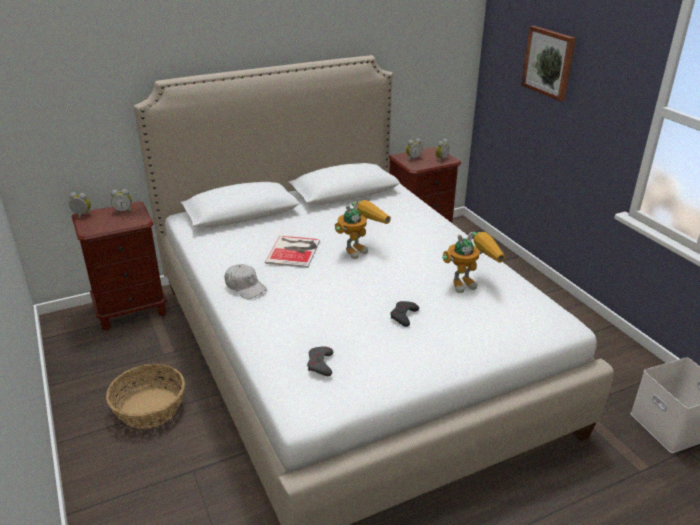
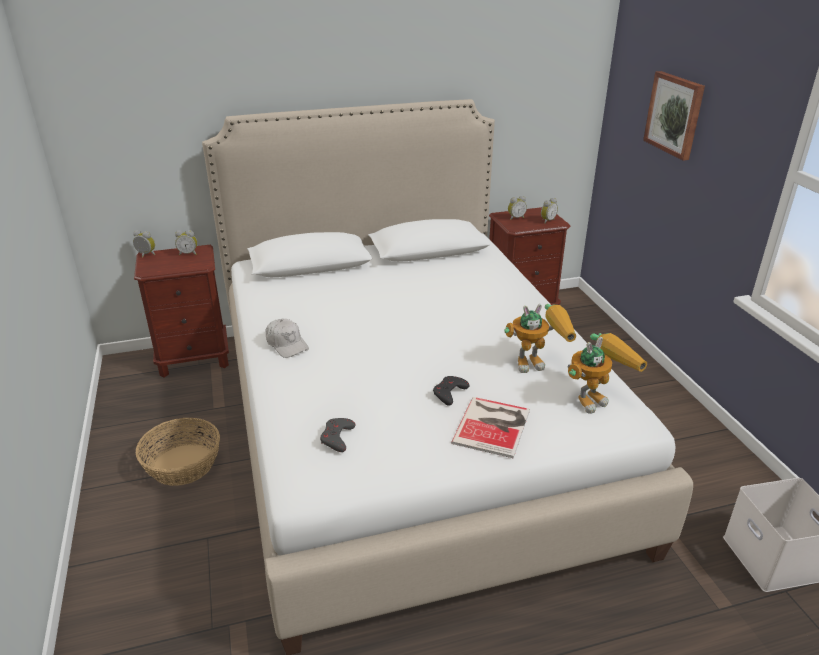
camera: 10 degrees right, 0 degrees up
(295, 251) = (353, 310): book -> book (494, 426)
(359, 248) = (425, 313): toy robot -> toy robot (596, 397)

